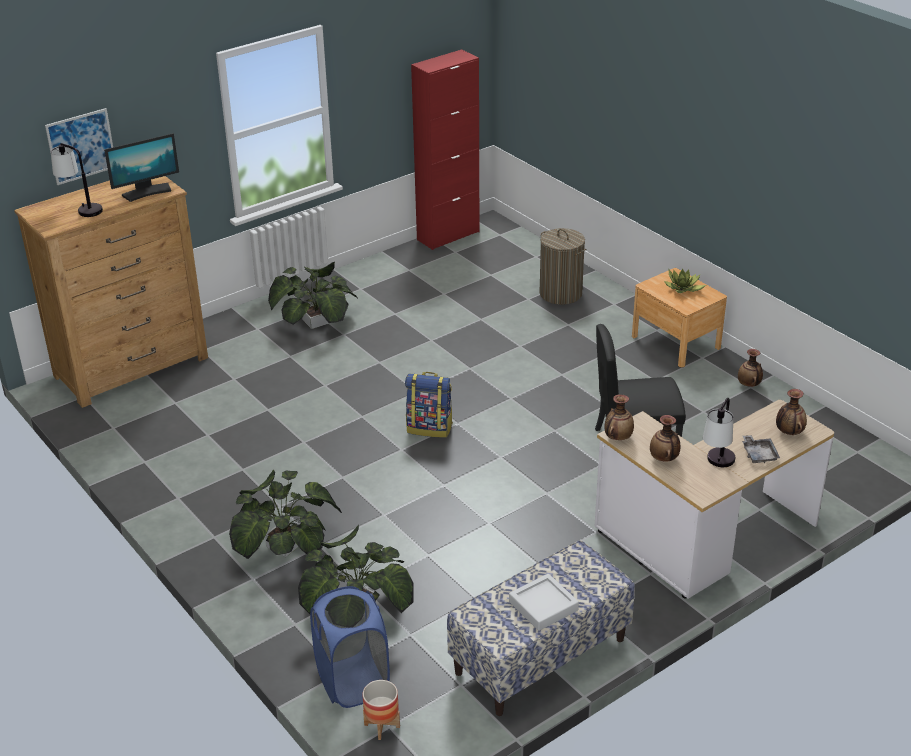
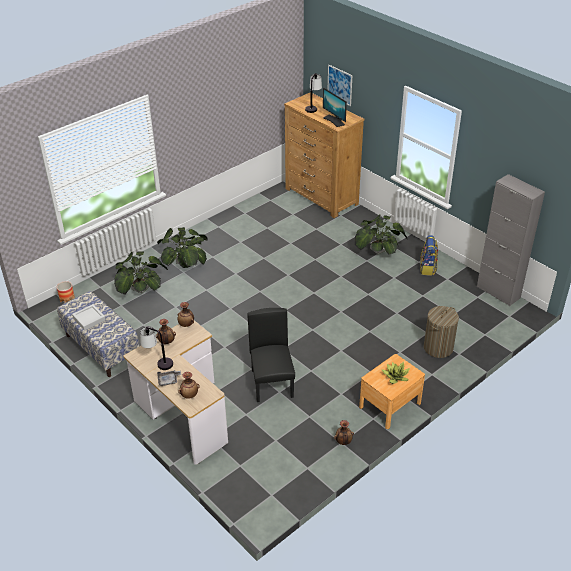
camera: 85 degrees right, 5 degrees up
(353, 682) = (94, 291): blue laundry basket -> none
(430, 428) = (280, 300): backpack -> backpack (428, 268)
(448, 236) = (498, 292): red cabinet -> grey cabinet

